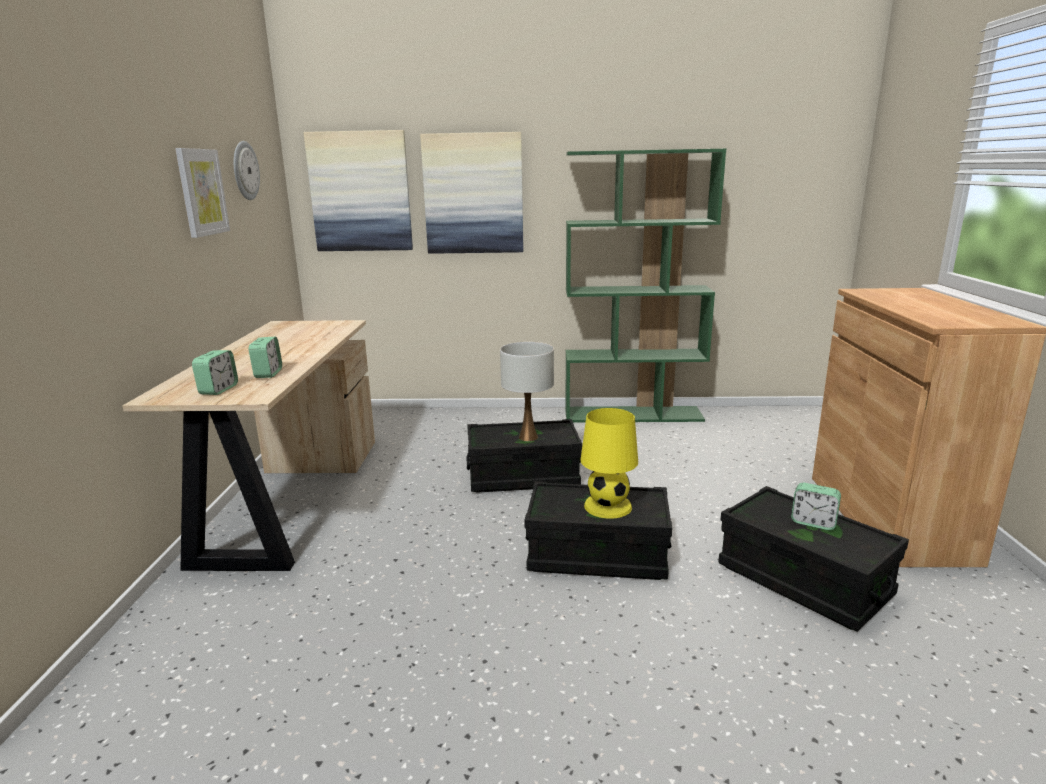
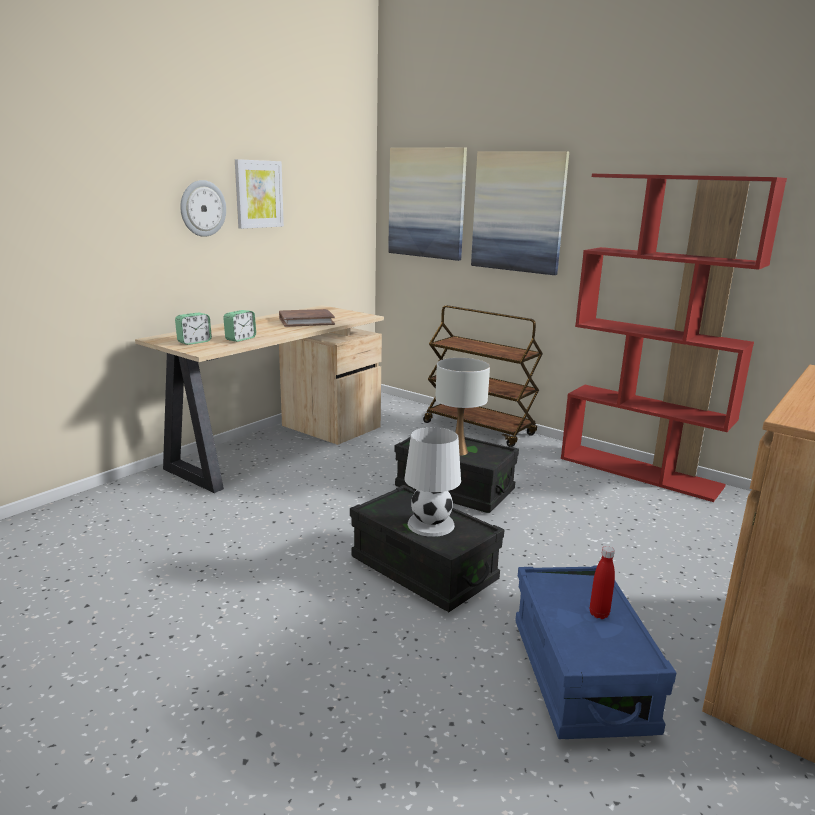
camera: 35 degrees right, 0 degrees up
(245, 170) = (318, 179): wall clock -> wall clock (202, 208)
(297, 340) = (306, 321): none -> brown book
(469, 417) = (479, 429): none -> brown cart
(608, 506) = (430, 524): yellow table lamp -> white table lamp
(633, 414) = (640, 472): green bookcase -> red bookcase
(803, 580) = (580, 675): black storage box -> blue storage box
(813, 522) = (599, 614): alarm clock -> red bottle

